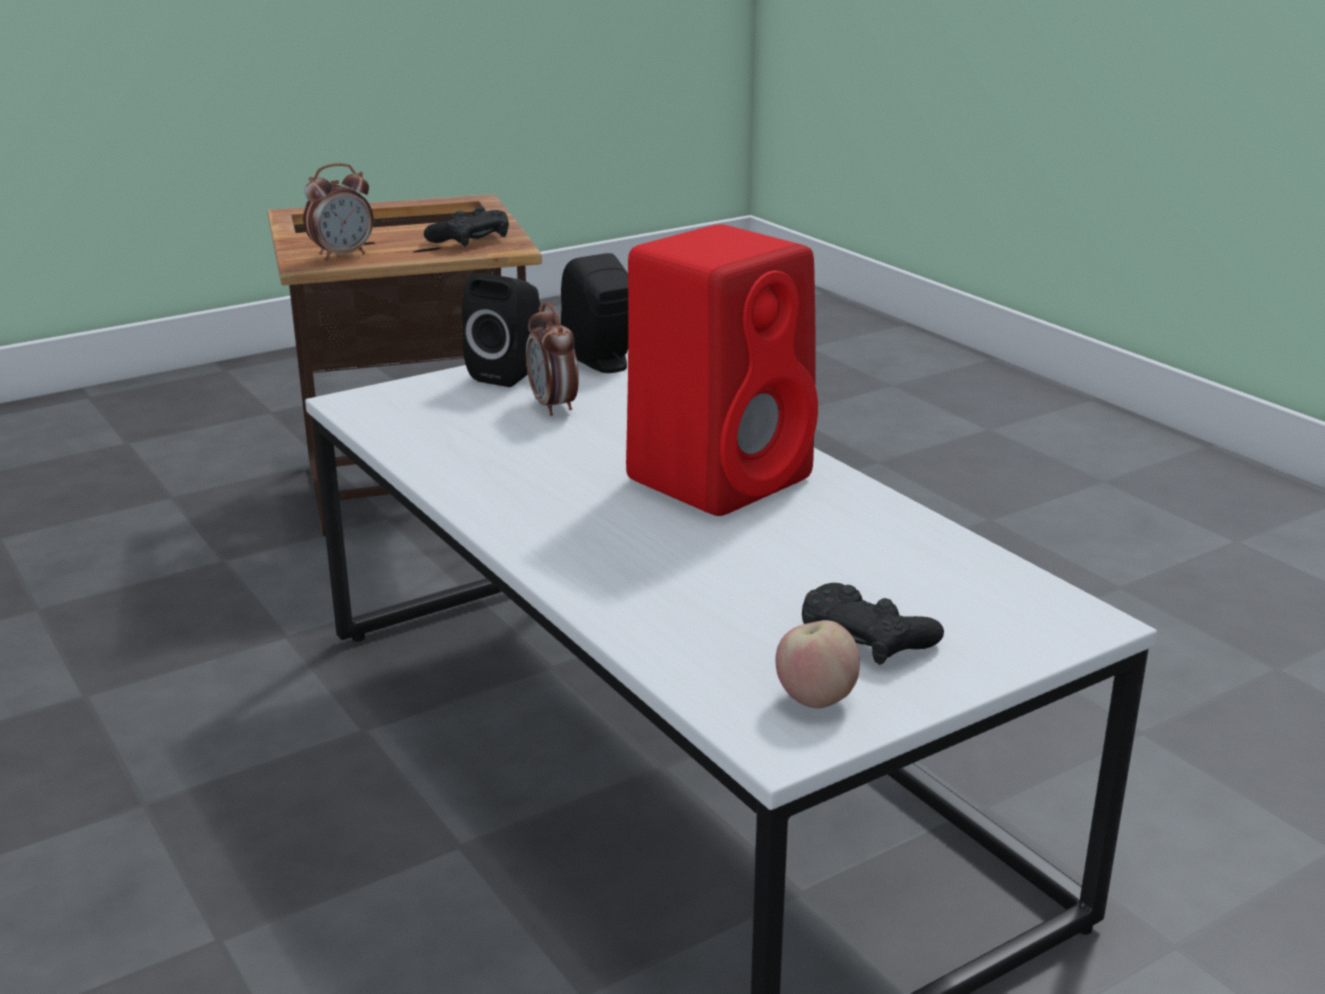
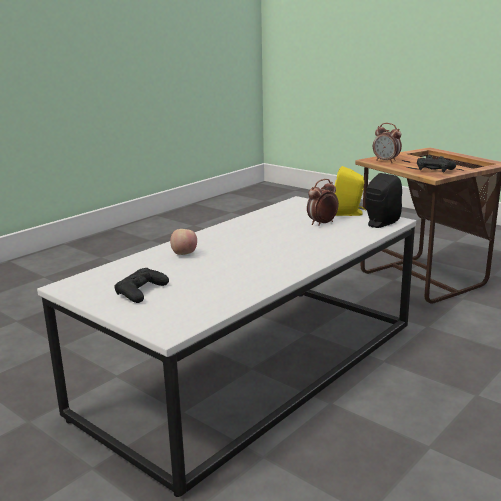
camera: 75 degrees right, 5 degrees down
(509, 374) = (349, 213): black speaker -> yellow speaker
(722, 476) = (274, 255): red speaker -> none
(816, 700) = (93, 288): apple -> apple (184, 255)

